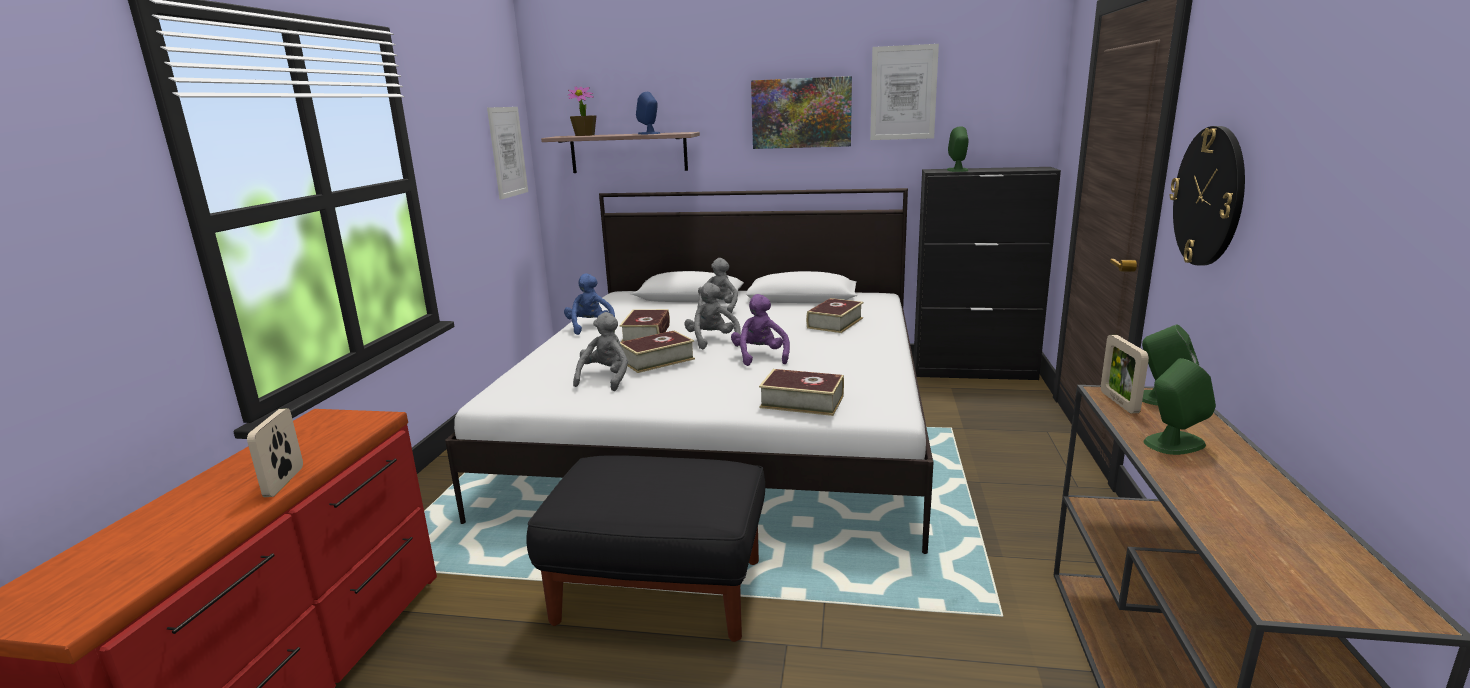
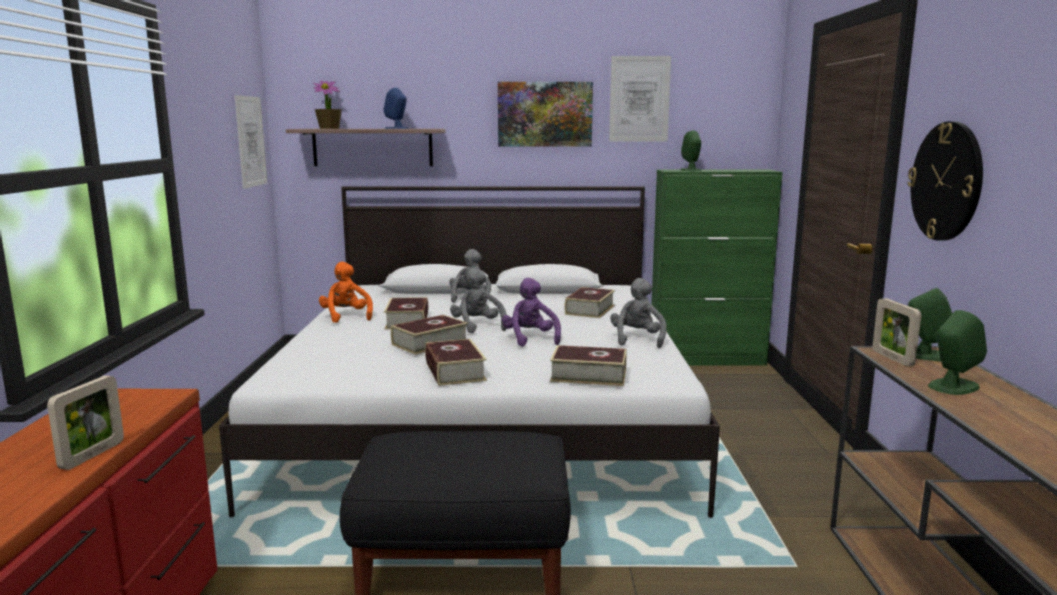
camera: 10 degrees left, 5 degrees down
(284, 482) = (92, 455): picture frame -> picture frame turned 150 degrees counterclockwise
(590, 328) = (346, 317): blue plush toy -> orange plush toy
(605, 379) = (383, 361): grey plush toy -> grey plush toy (637, 339)
(669, 393) = (455, 371): none -> book
(974, 372) = (707, 360): black cabinet -> green cabinet

